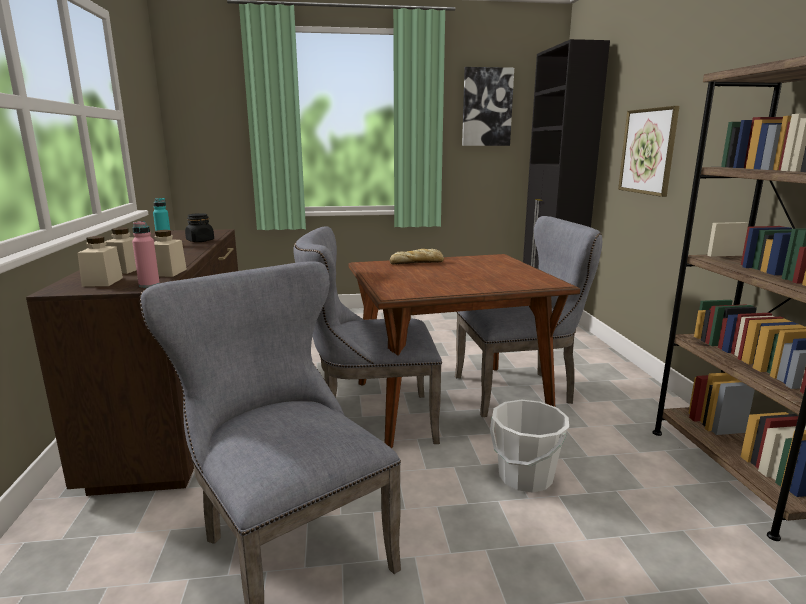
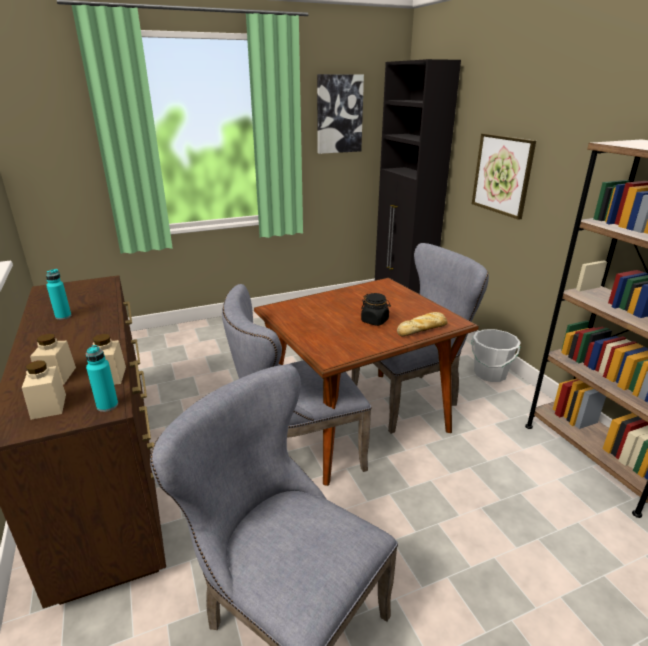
camera: 15 degrees left, 10 degrees up
(149, 285) = (107, 405): pink bottle -> turquoise bottle
(200, 241) = (99, 304): black jar -> black jar (375, 321)
(418, 262) = (320, 301): bread -> bread (423, 329)
(525, 477) = (449, 493): white bucket -> white bucket (490, 374)

